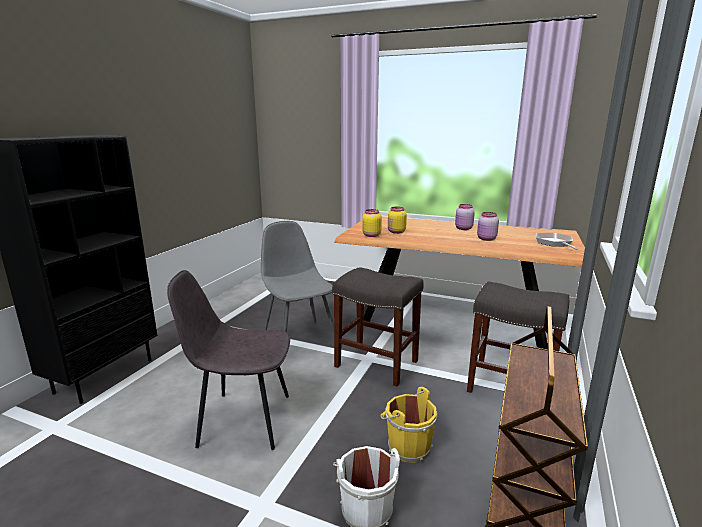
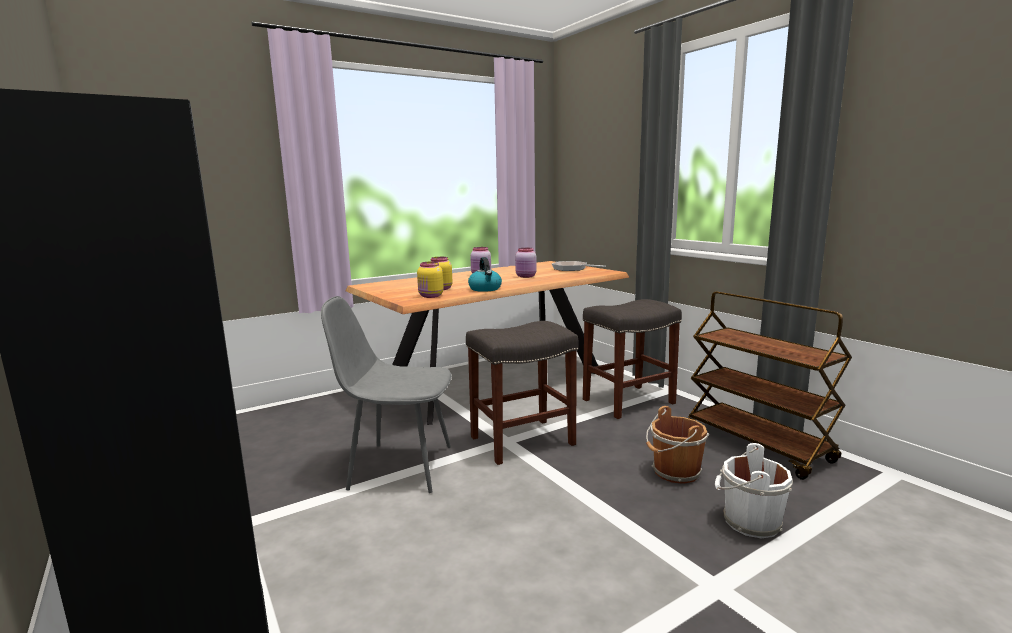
camera: 55 degrees left, 5 degrees down
(242, 419) = (540, 561): grey chair -> none
(407, 447) = (674, 472): yellow bucket -> brown bucket
(417, 240) = (485, 289): none -> kettle

